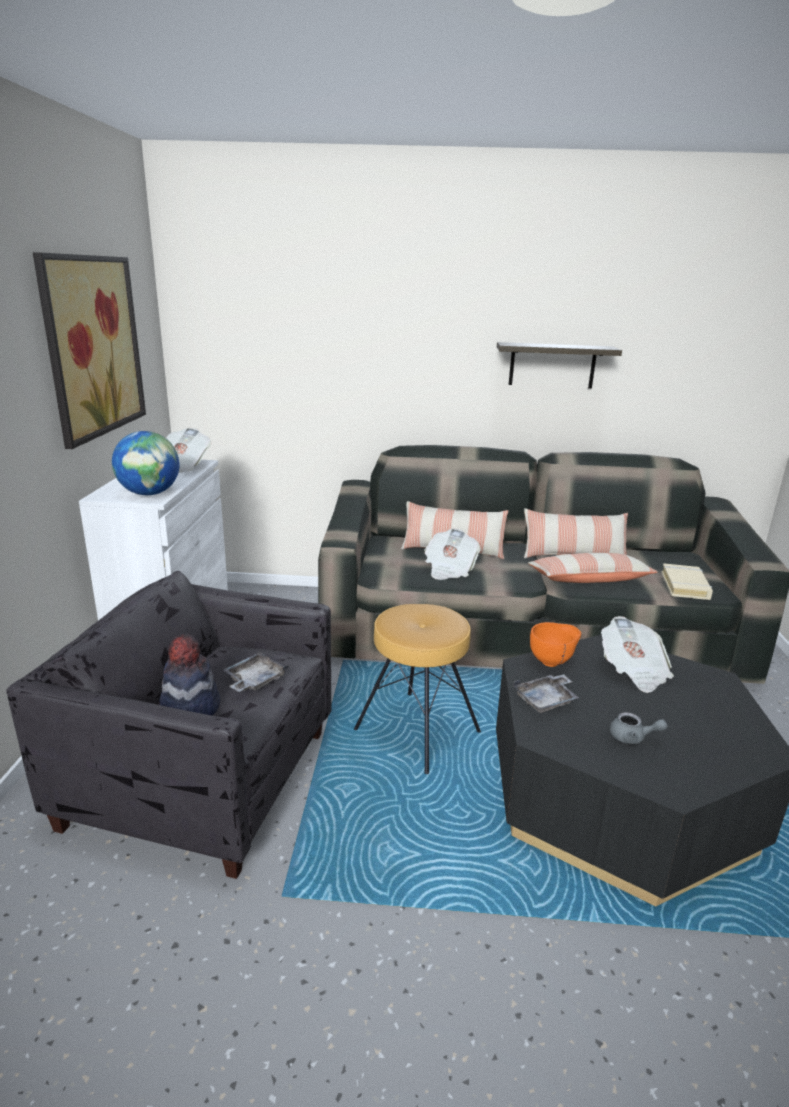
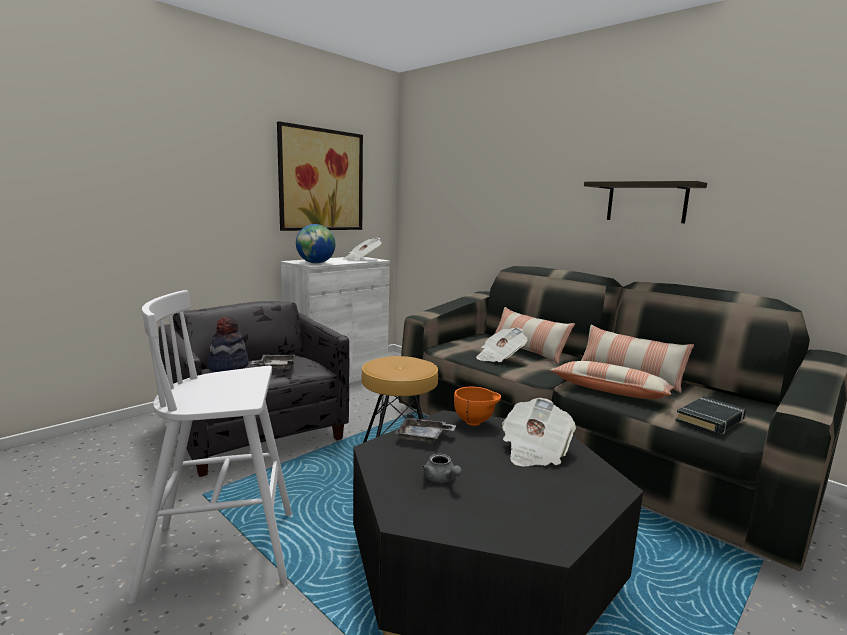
camera: 40 degrees right, 10 degrees down
(420, 938) = (224, 552): none -> white stool
(685, 586) = (710, 420): beige book -> black book

